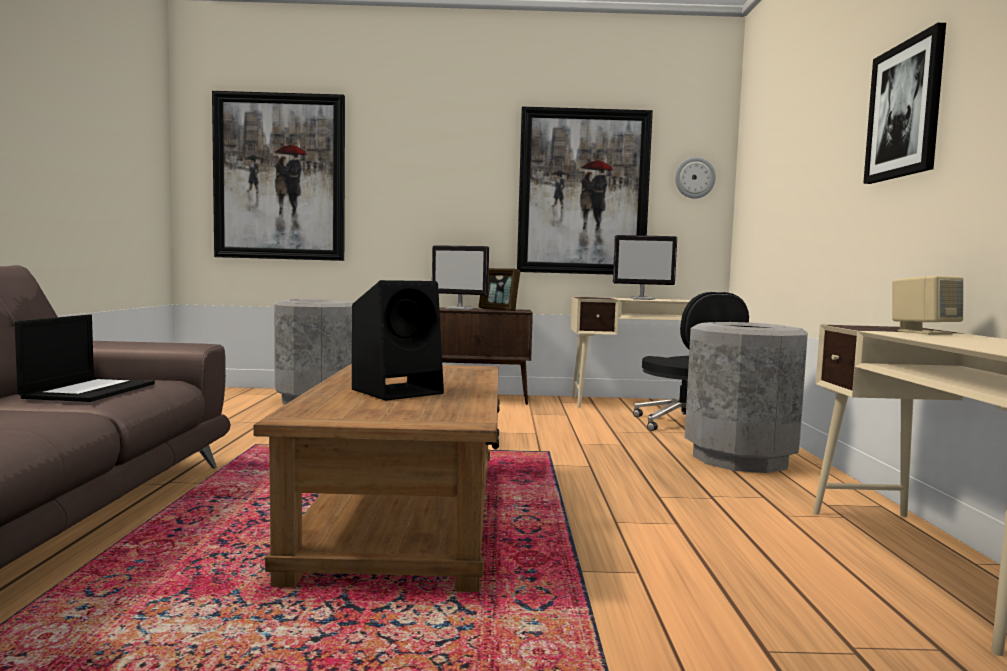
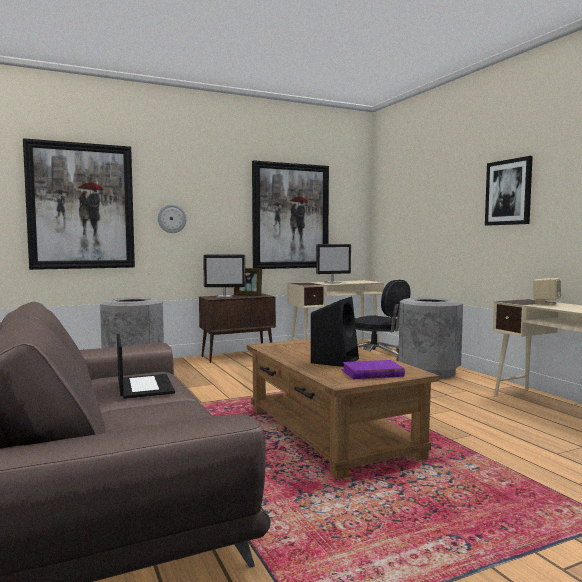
camera: 25 degrees left, 0 degrees up
(391, 412) = (372, 373): none -> purple book
(694, 178) = (351, 207): wall clock -> wall clock (172, 218)

